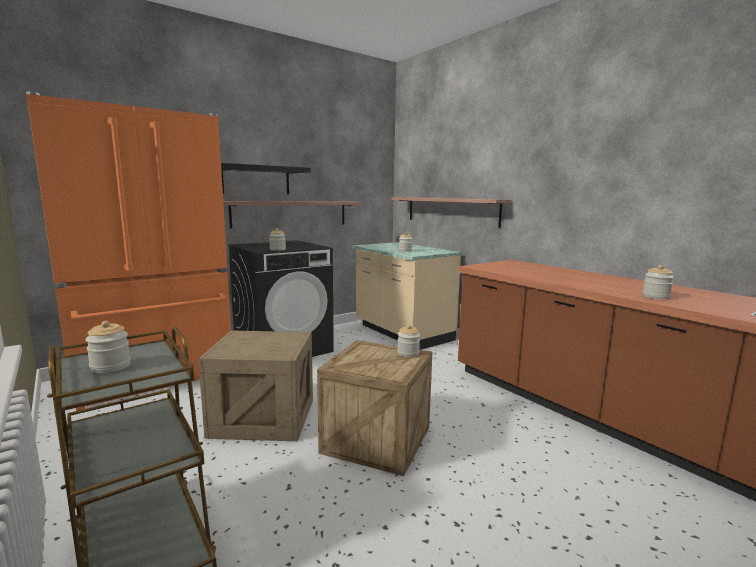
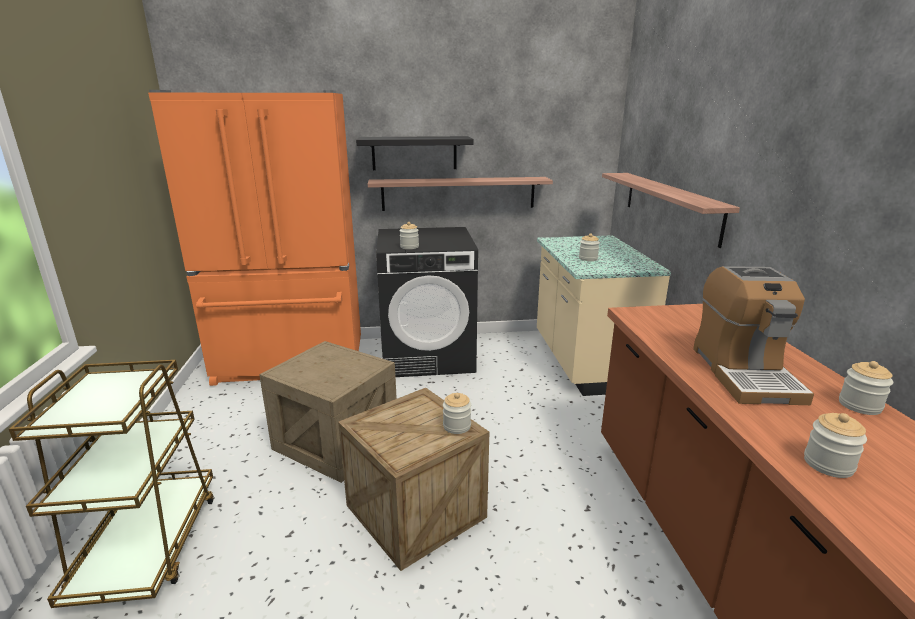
camera: 30 degrees right, 10 degrees up
(110, 366) = (99, 395): jar -> jar (859, 405)
(570, 278) = (744, 373): none -> coffee machine

